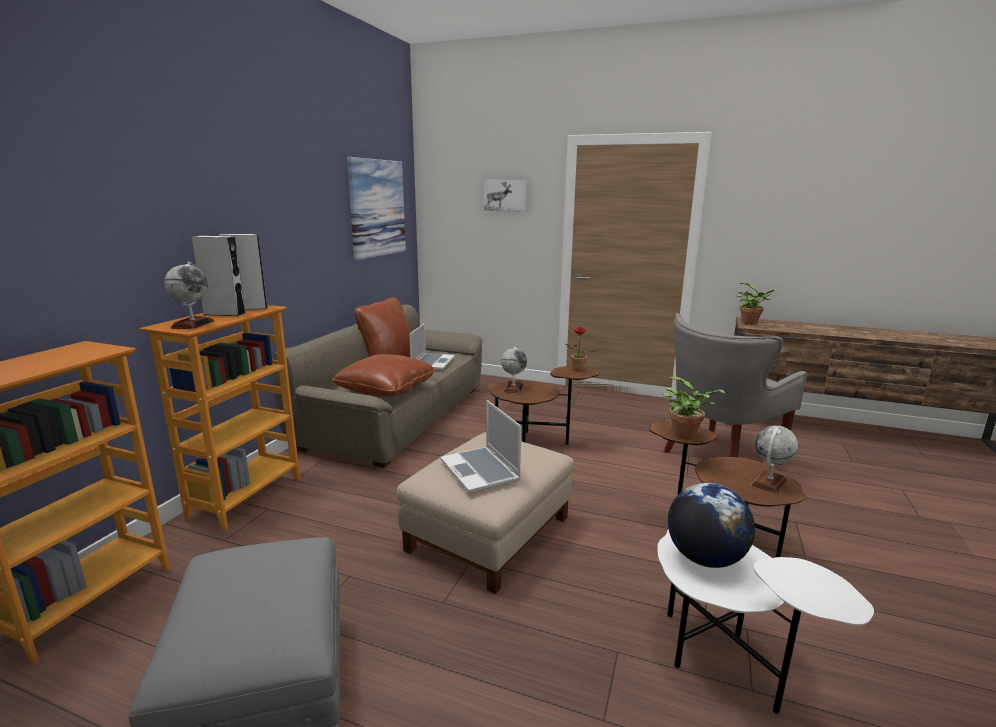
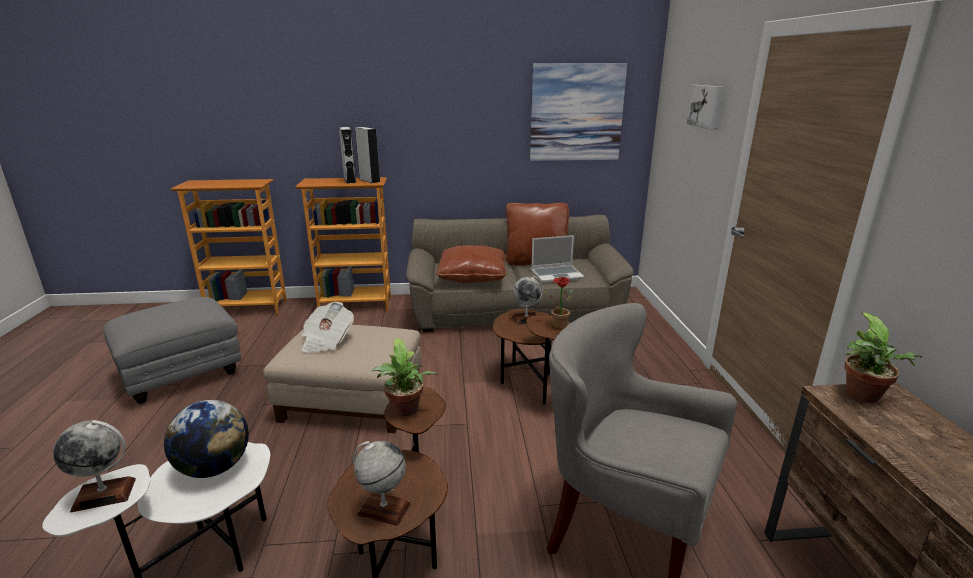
camera: 65 degrees right, 5 degrees up
(193, 324) = (318, 182): globe -> globe (104, 494)
(481, 471) = (326, 341): laptop -> newspaper

